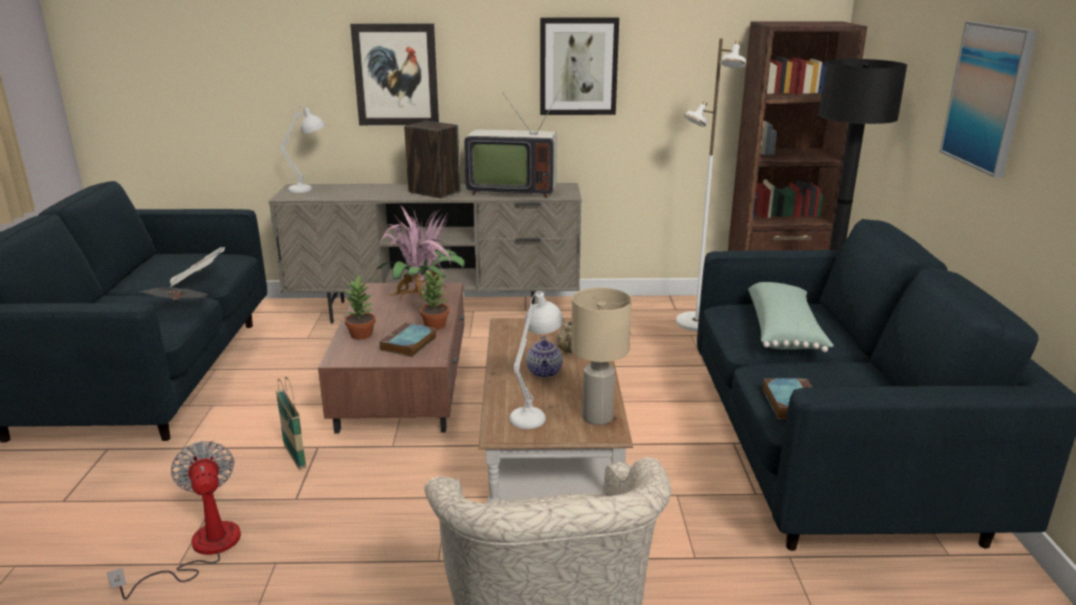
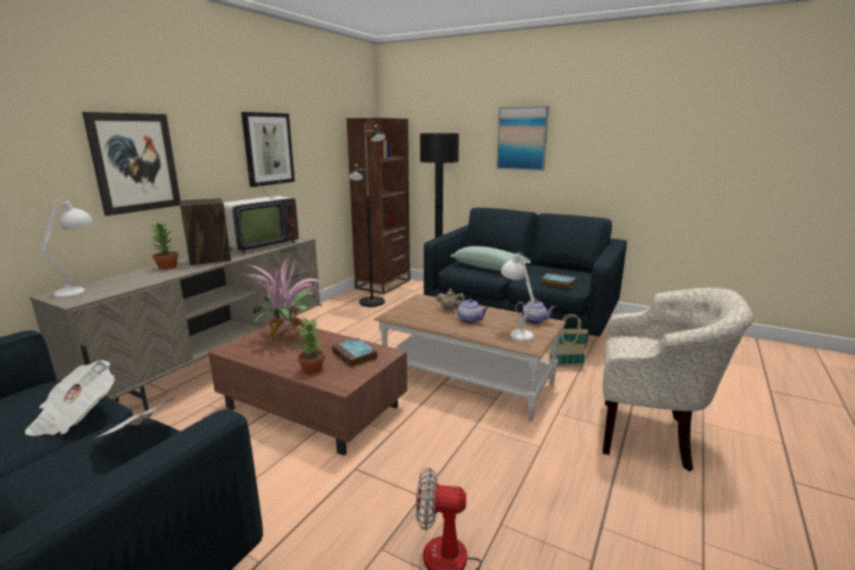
camera: 60 degrees left, 5 degrees down
(294, 456) = (357, 484): basket -> basket (566, 365)
(434, 325) = (337, 341): potted plant -> potted plant (167, 267)
(598, 417) = (534, 321): beige table lamp -> teapot
(696, 323) = (372, 302): white floor lamp -> black floor lamp

